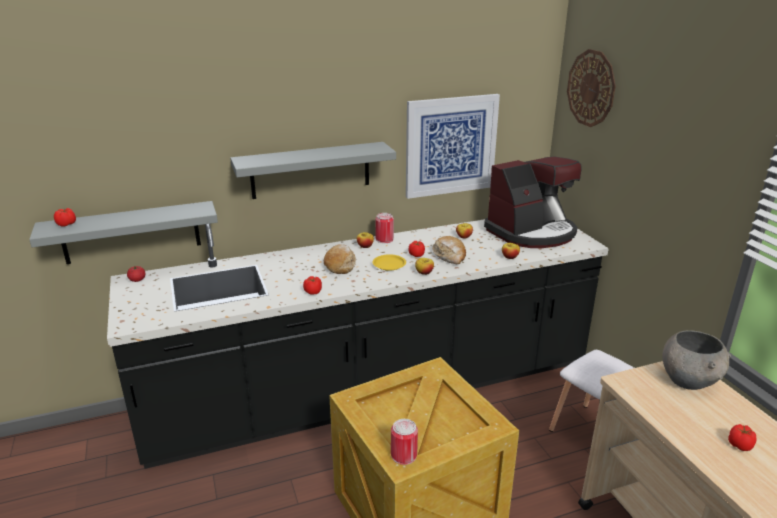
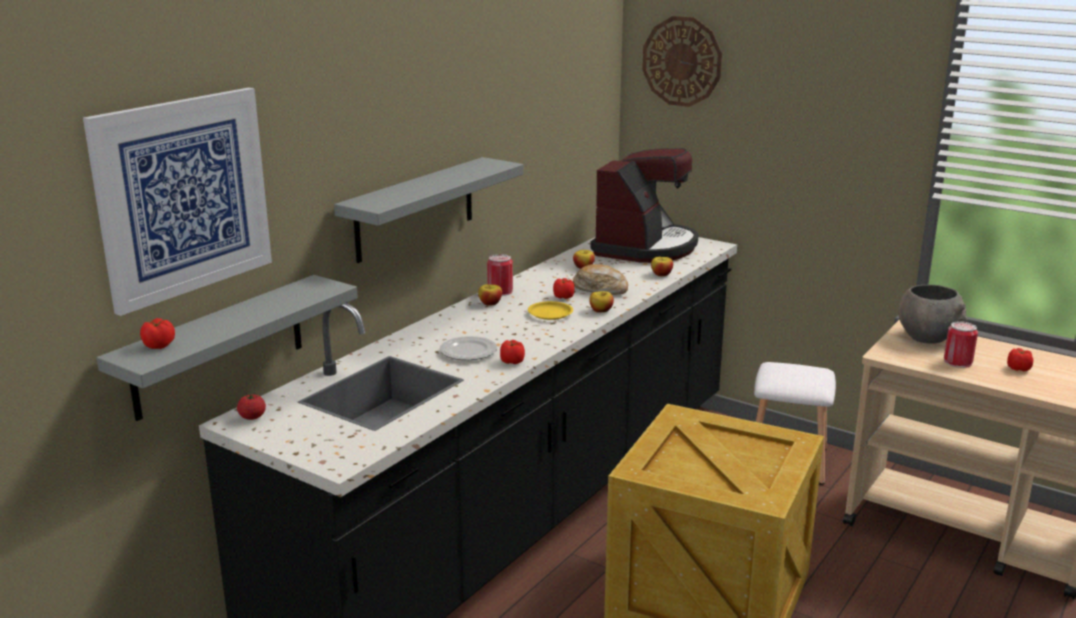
camera: 35 degrees left, 5 degrees down
(300, 276) = (469, 352): none -> plate
(340, 265) = (495, 328): bread -> none
(404, 455) = (758, 494): can -> can (957, 362)
(451, 145) = (541, 153): picture -> picture (183, 196)

